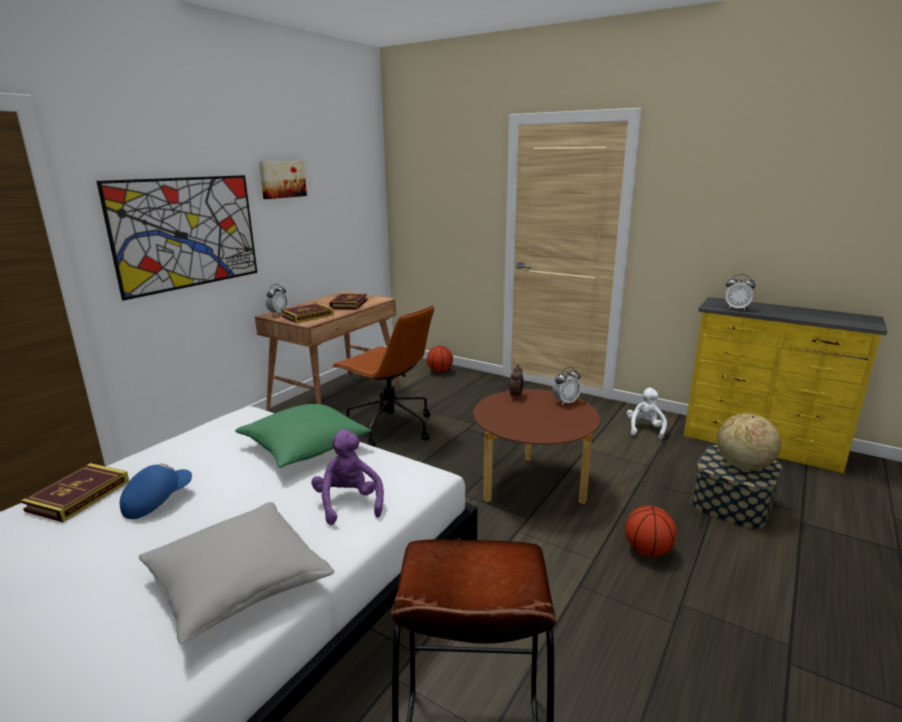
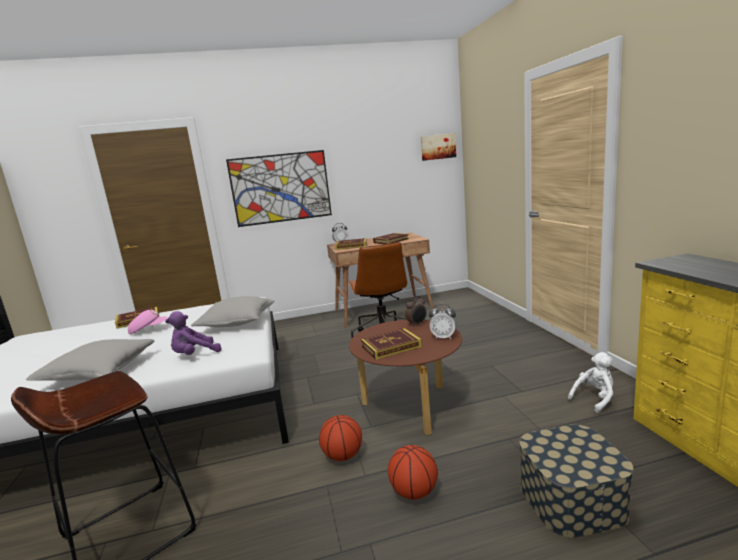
camera: 45 degrees right, 5 degrees down
(157, 501) = (148, 330): blue cap -> pink cap
(282, 179) = (355, 150): picture -> picture (438, 147)
(305, 448) = (237, 323): green pillow -> grey pillow
(348, 503) = (194, 355): purple plush toy -> purple plush toy turned 150 degrees counterclockwise
(440, 371) = (479, 306): basketball -> basketball (343, 456)
(540, 423) = (391, 347): none -> book
(736, 308) = (684, 268): alarm clock -> none
(742, 466) = (574, 455): globe -> none

